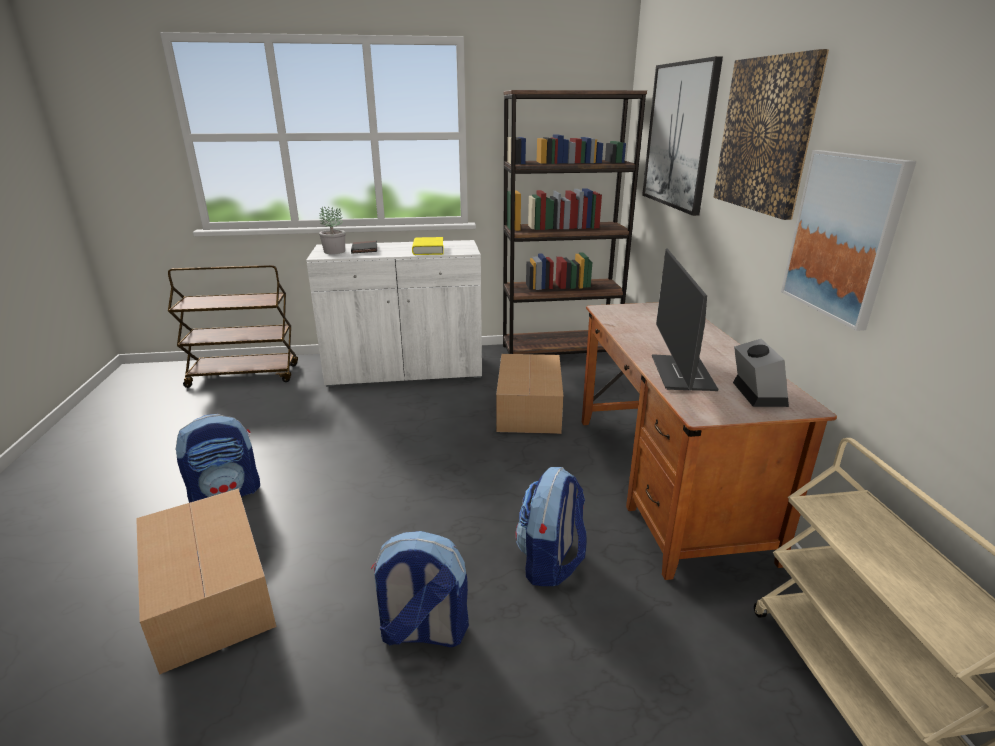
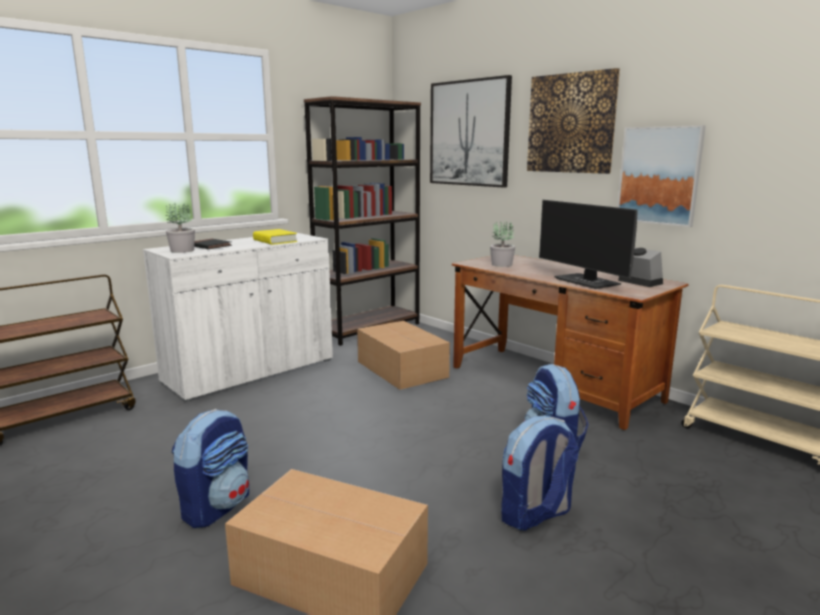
camera: 35 degrees left, 10 degrees down
(637, 320) = (502, 264): none -> potted plant

